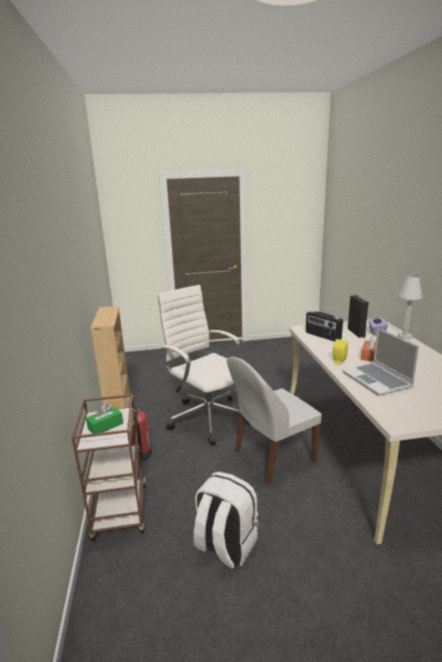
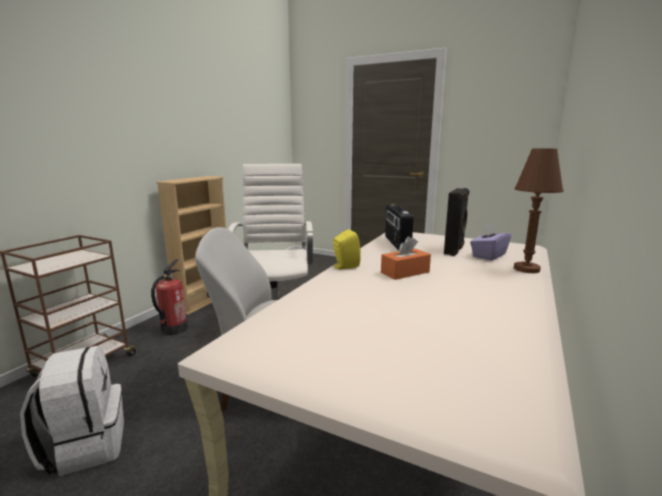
camera: 35 degrees right, 5 degrees down
(105, 426) = (61, 260): green tissue box -> none
(377, 380) = (338, 297): laptop -> none
(404, 336) = (526, 269): white table lamp -> brown table lamp

